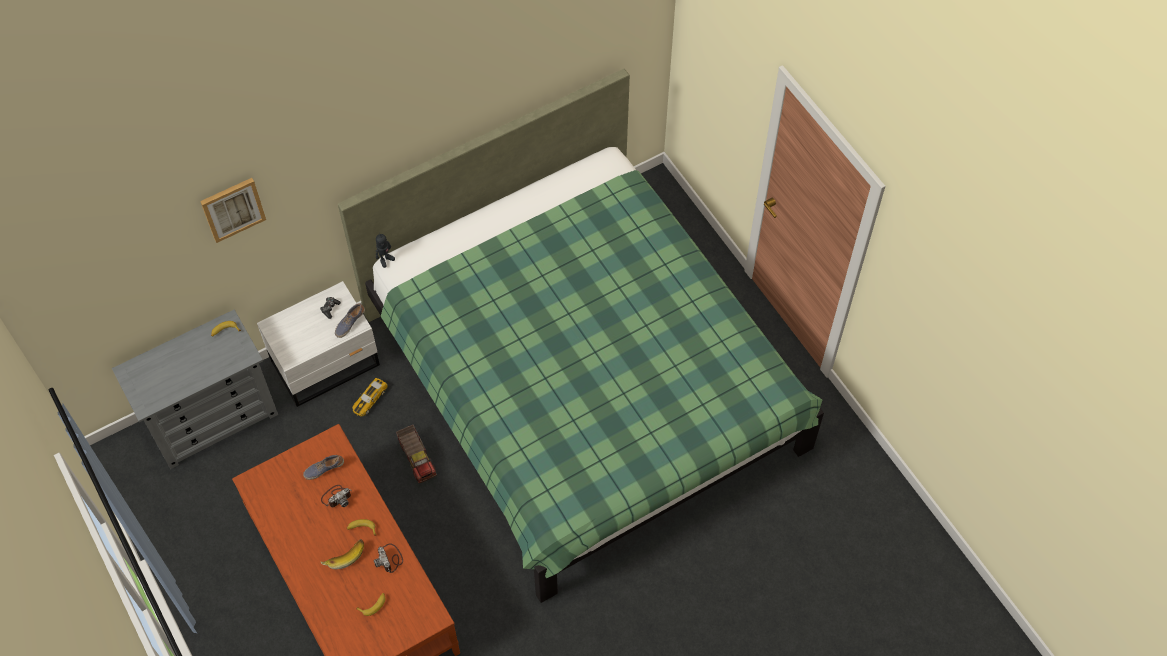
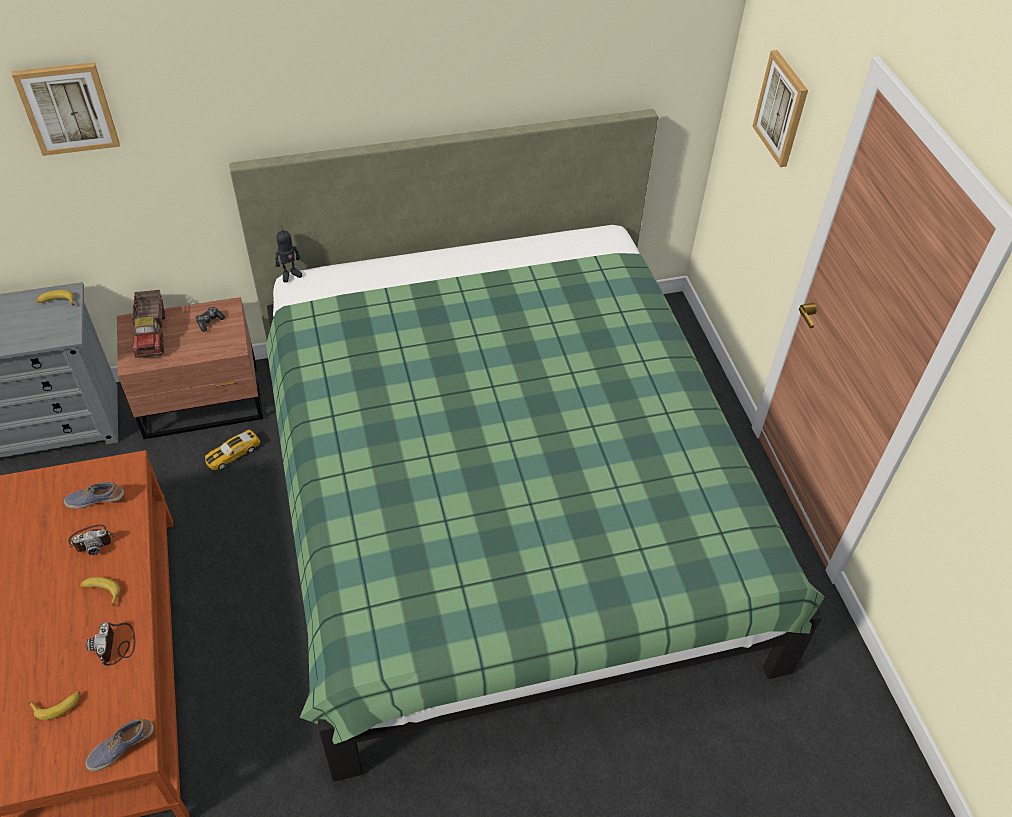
camera: 15 degrees right, 10 degrees down
(327, 364) = (204, 402): white nightstand -> brown nightstand
(344, 555) = (58, 621): banana -> none
(349, 323) = (224, 342): shoe -> shoe (121, 747)
(417, 458) = (257, 538): toy truck -> toy truck (152, 334)
(721, 69) = (781, 108): none -> picture

